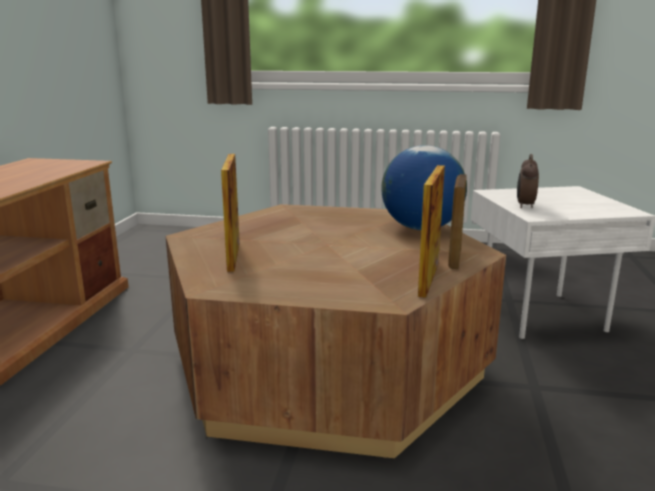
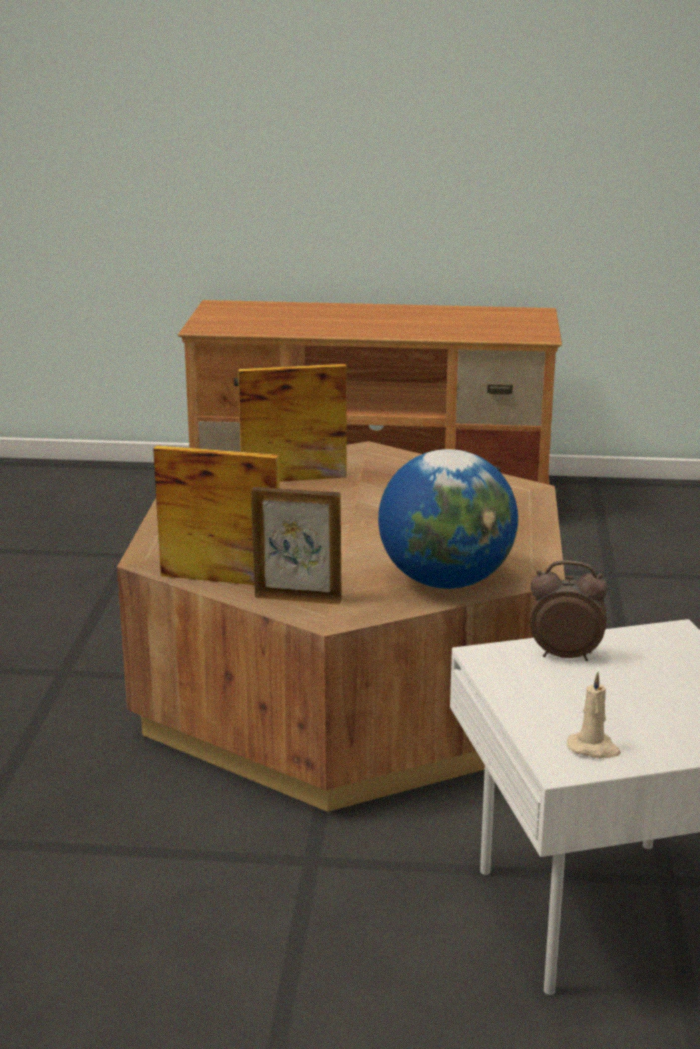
camera: 85 degrees right, 5 degrees up
(612, 207) = (594, 748): none -> beige candle

